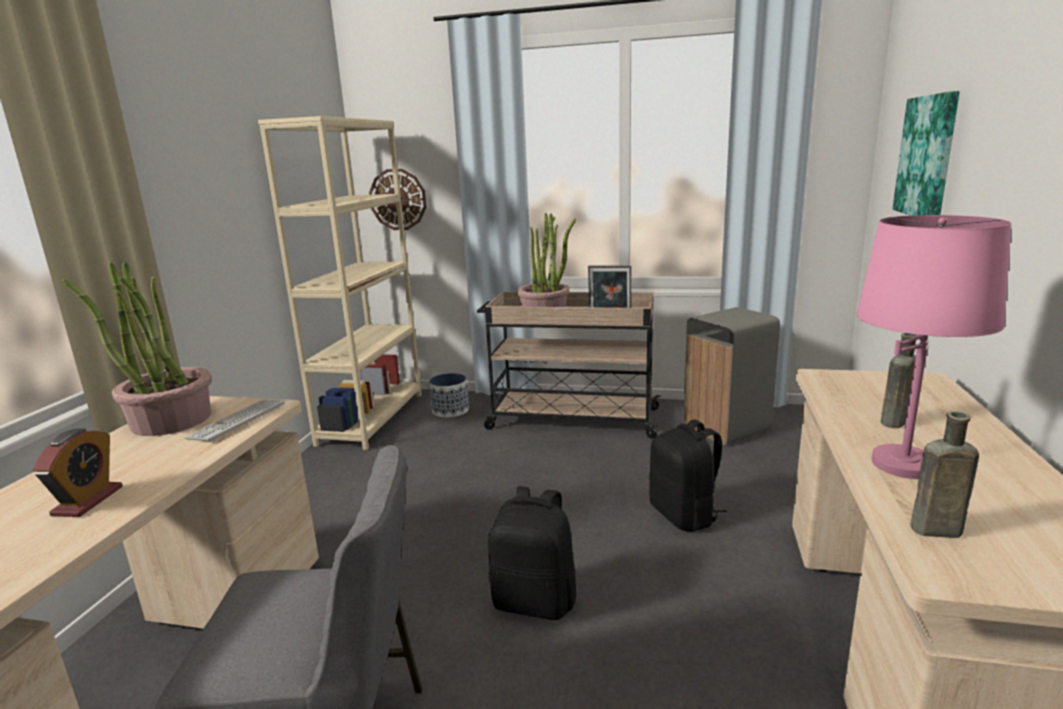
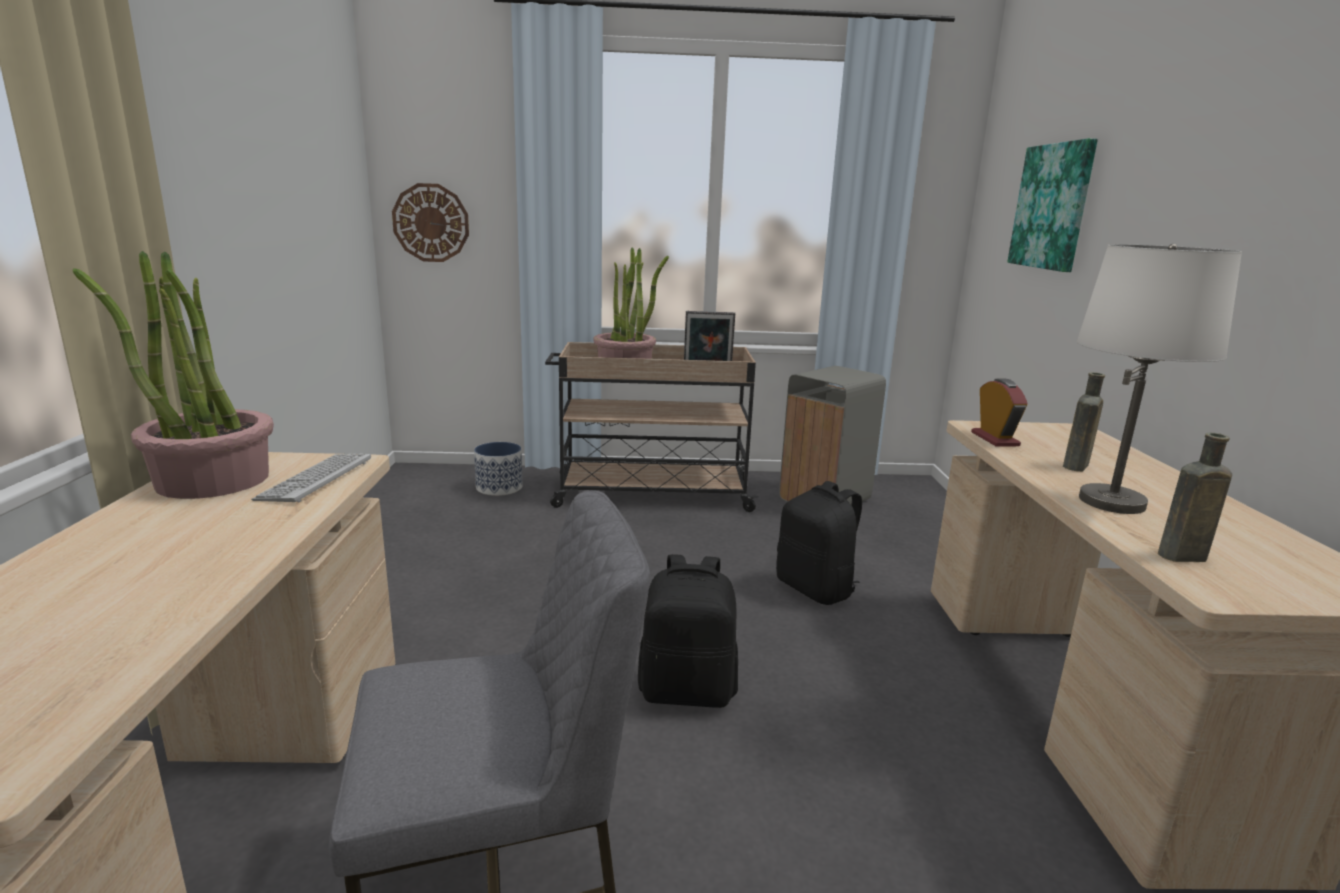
camera: 15 degrees left, 0 degrees up
(88, 501) = (156, 578): alarm clock -> alarm clock (994, 439)
(372, 418) = (399, 499): beige bookcase -> none
(903, 464) = (1110, 502): pink table lamp -> white table lamp

